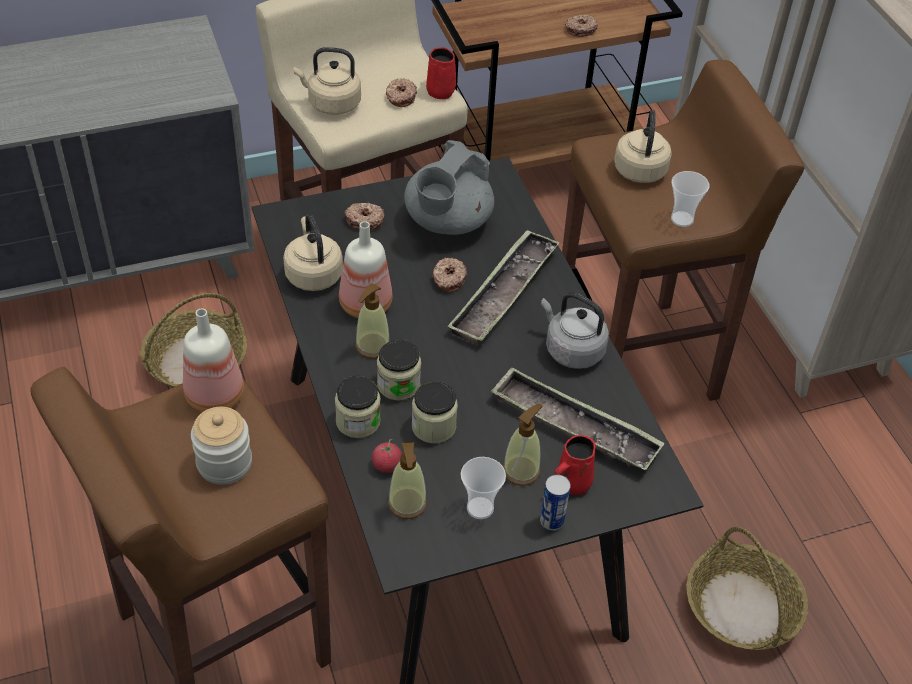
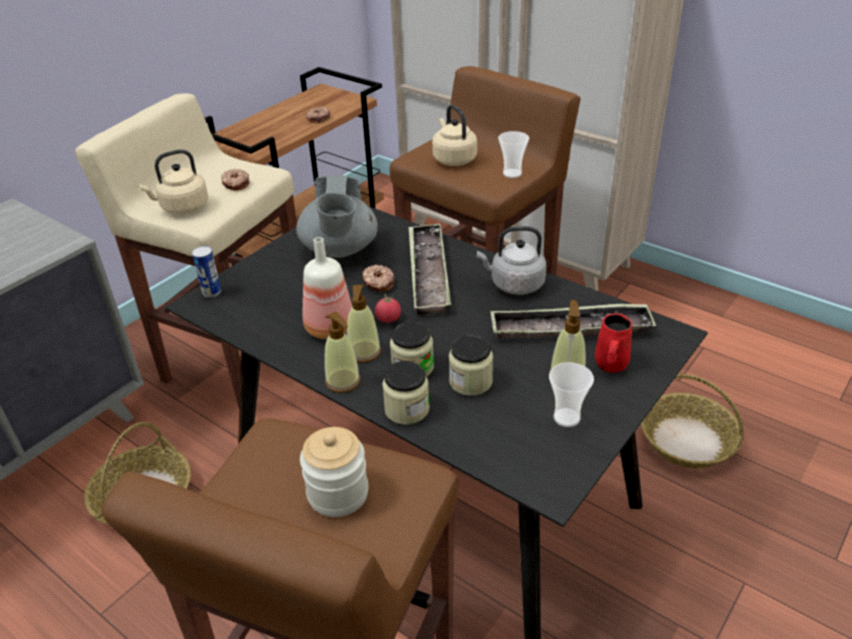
camera: 30 degrees left, 10 degrees down
(217, 396) = (277, 444): bottle -> none
(313, 274) = (264, 327): beige kettle -> none
(365, 220) = (273, 275): donut -> none
(387, 465) = (463, 428): tomato -> tomato (388, 319)
(407, 504) = (509, 446): soap dispenser -> soap dispenser (343, 381)
(439, 90) = (262, 170): red mug -> none
(551, 521) = (626, 397): can -> can (212, 292)

